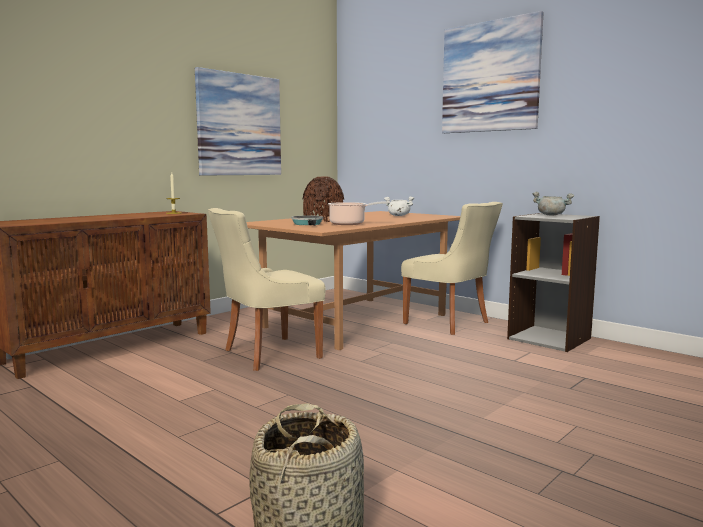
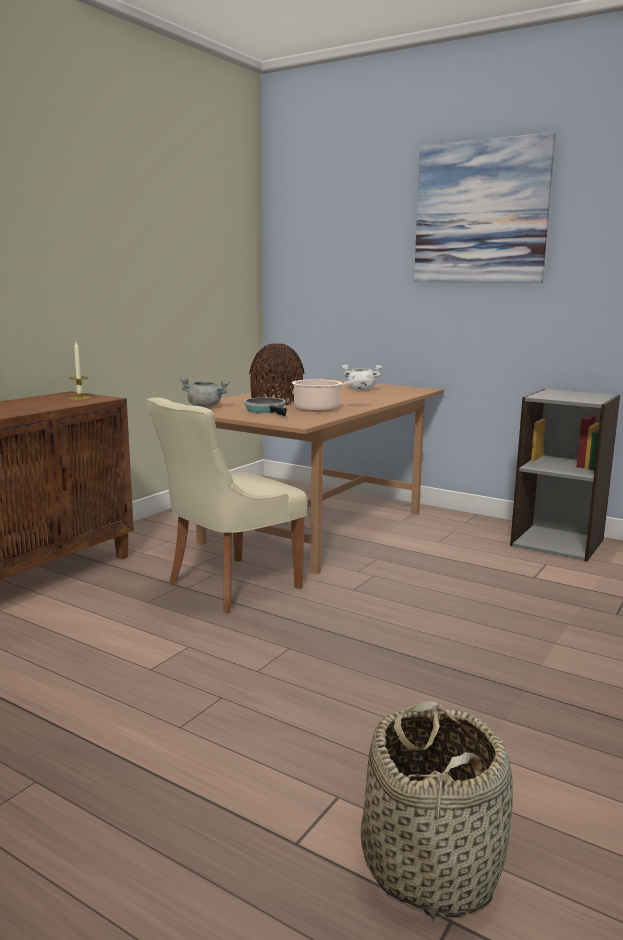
camera: 10 degrees left, 5 degrees up
(239, 125) = (147, 268): picture -> none
(449, 323) = (430, 525): beige chair -> none
(551, 215) = (564, 394): grey cooking pot -> grey cooking pot (205, 407)

